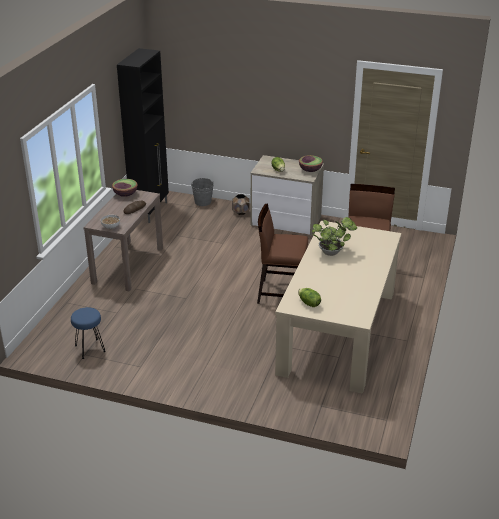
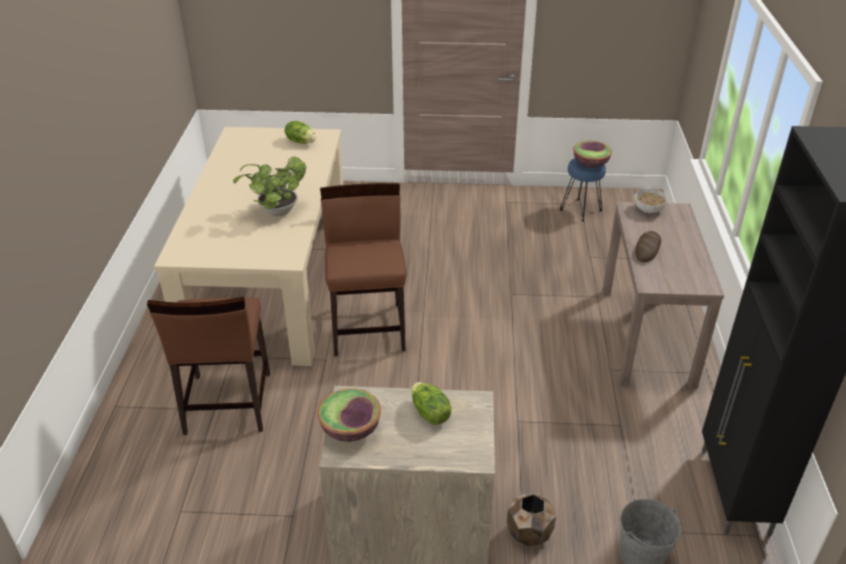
camera: 165 degrees right, 5 degrees up
(125, 194) = (698, 279): bowl -> bowl (590, 164)
(281, 293) = (368, 328): brown chair -> brown chair turned 90 degrees counterclockwise

